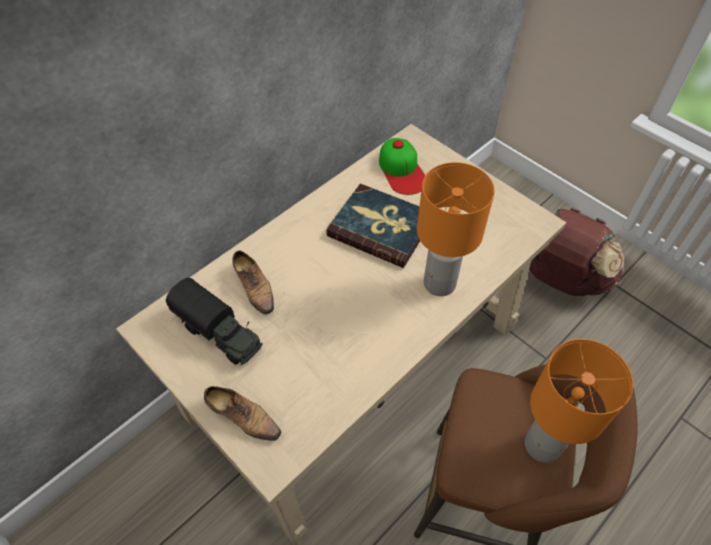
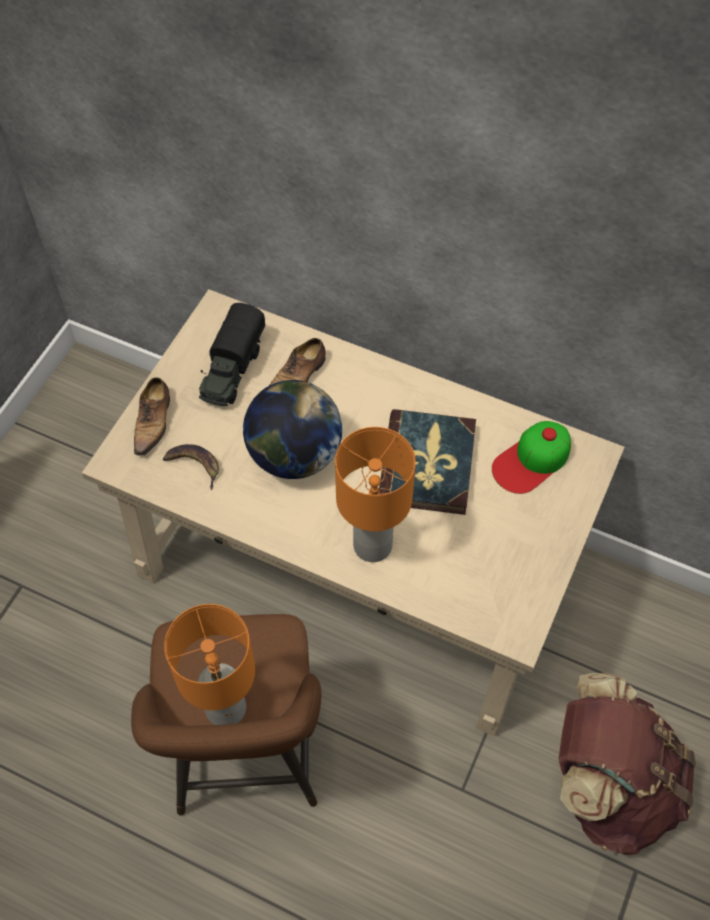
camera: 70 degrees right, 5 degrees up
(308, 392) = (194, 465): none -> banana
(333, 312) = (294, 455): none -> globe

